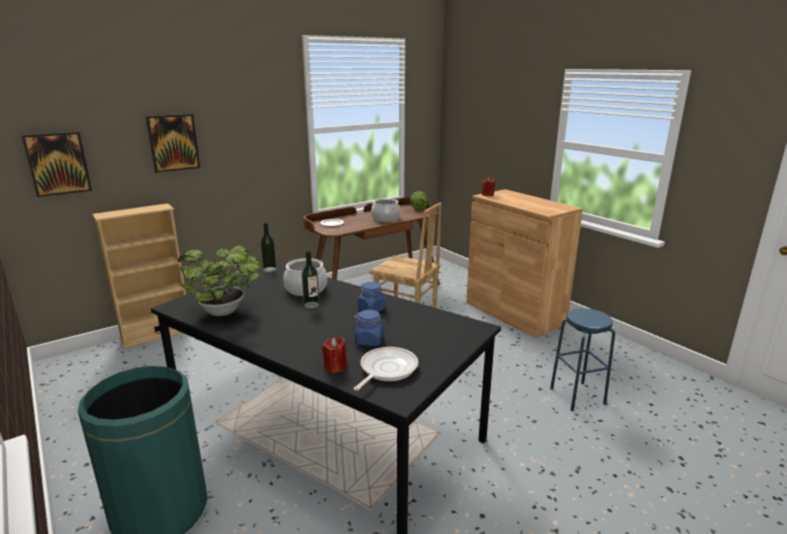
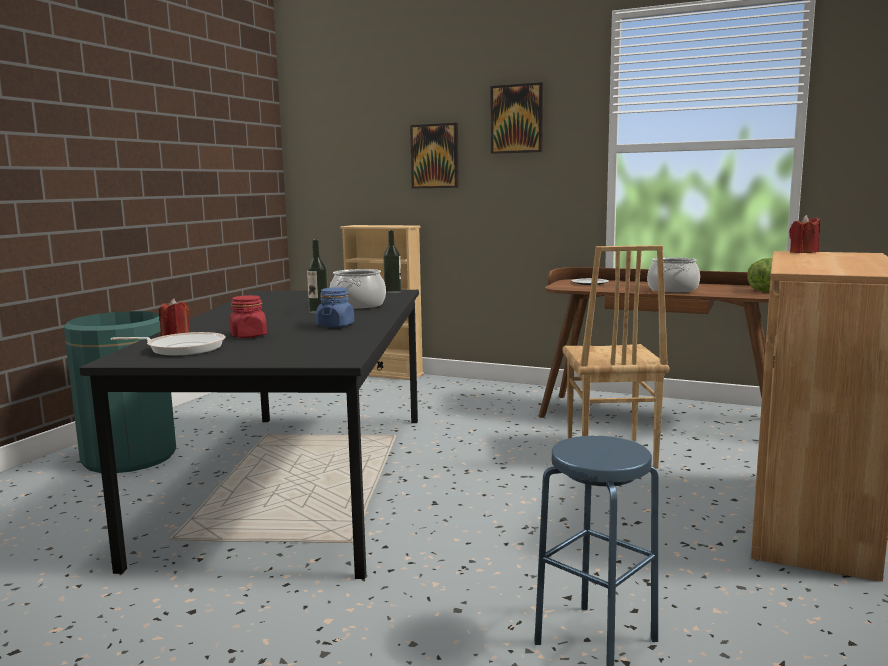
camera: 60 degrees right, 10 degrees down
(58, 163) = (335, 171): picture -> picture (517, 119)
(225, 312) = (267, 301): potted plant -> none
(369, 341) = (249, 336): blue jar -> red jar

